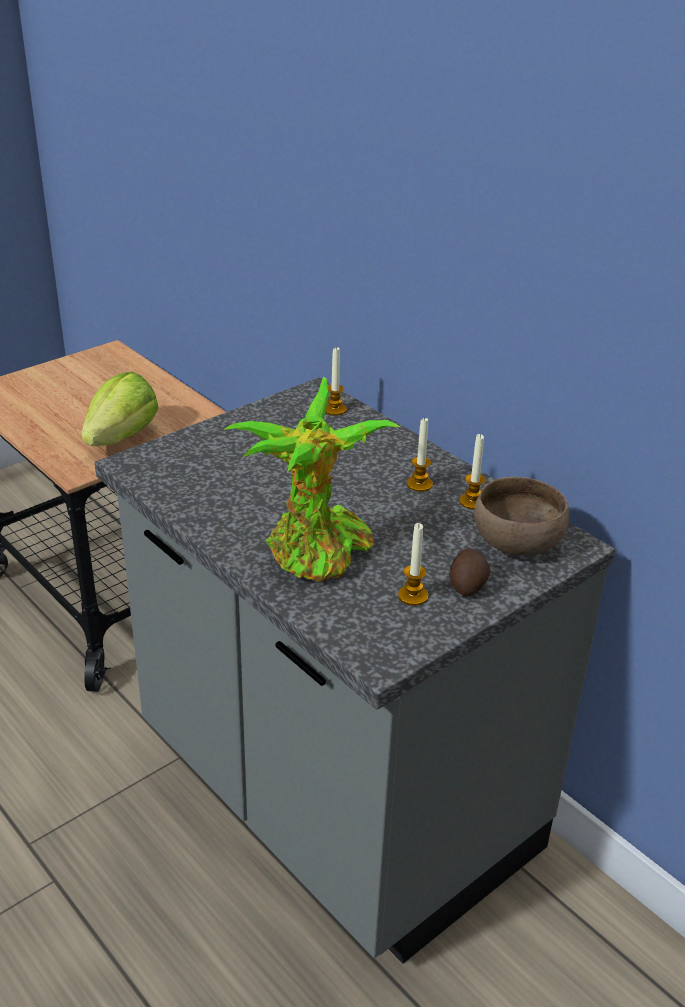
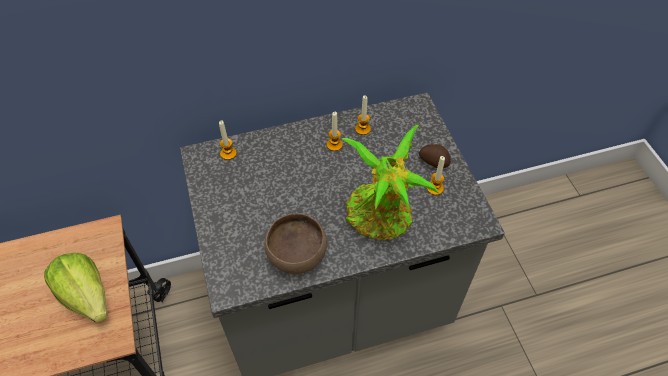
camera: 65 degrees left, 20 degrees up
(517, 542) = (407, 126): brown bowl -> brown bowl (296, 254)

